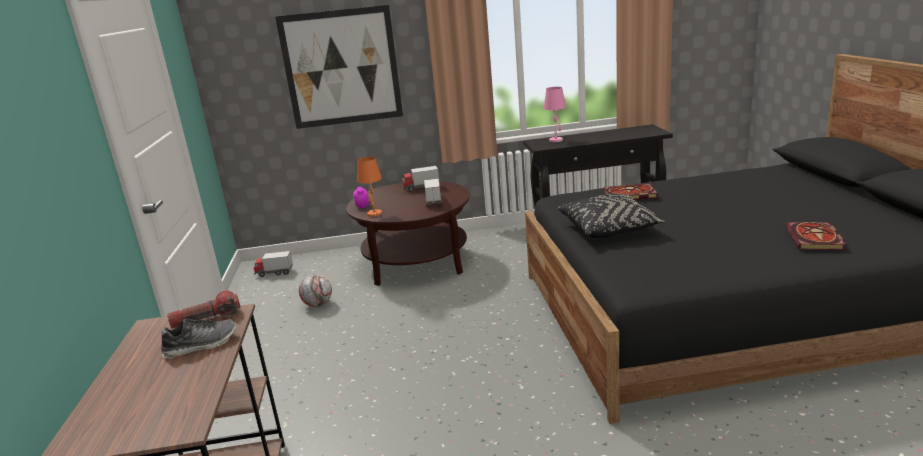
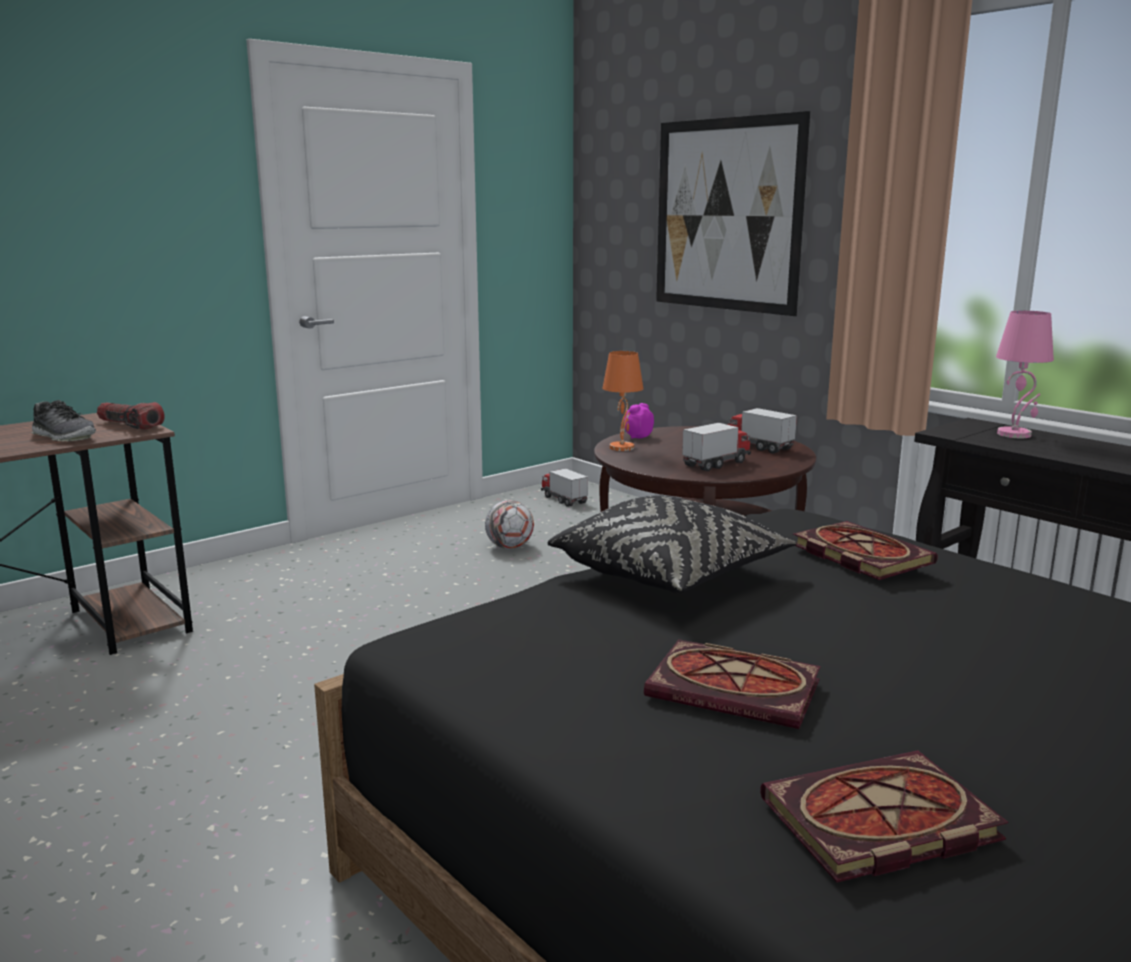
camera: 55 degrees right, 5 degrees down
(722, 238) = (738, 689): none -> book

